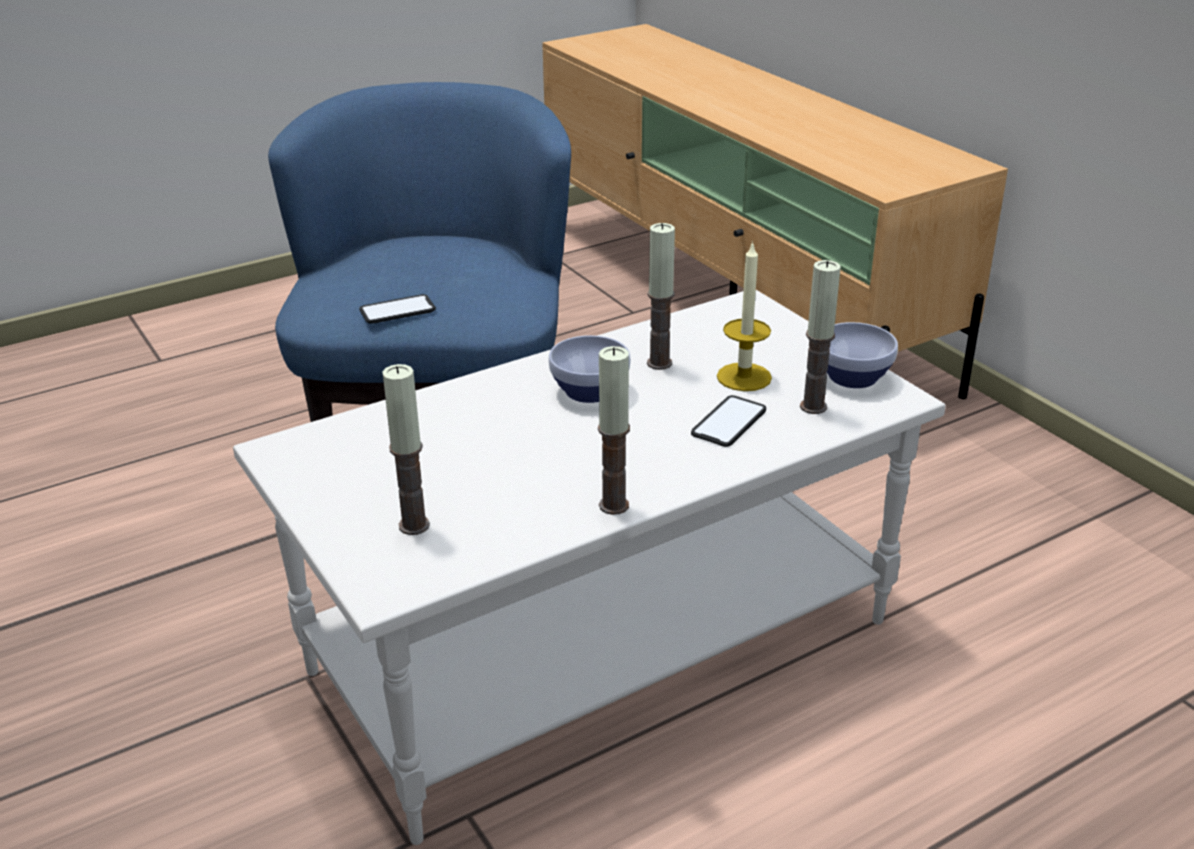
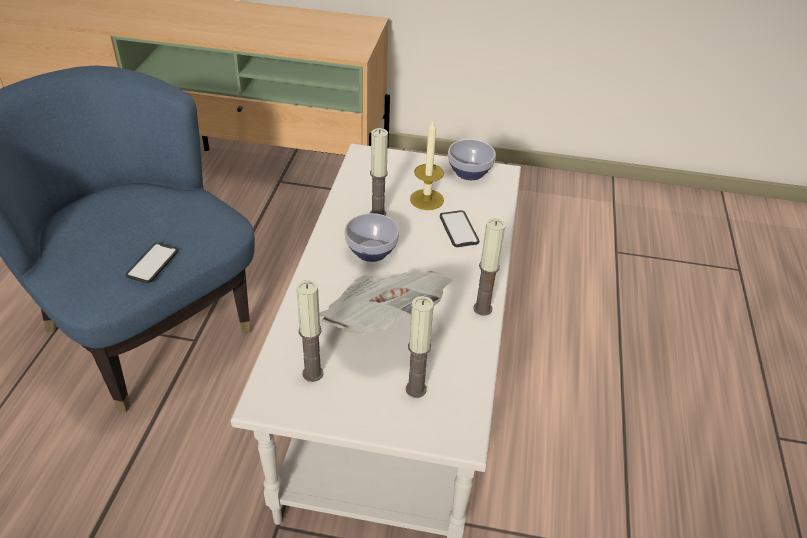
camera: 50 degrees left, 10 degrees up
(487, 454) = (382, 322): none -> newspaper
(813, 407) = (478, 199): candle -> candle (313, 373)

